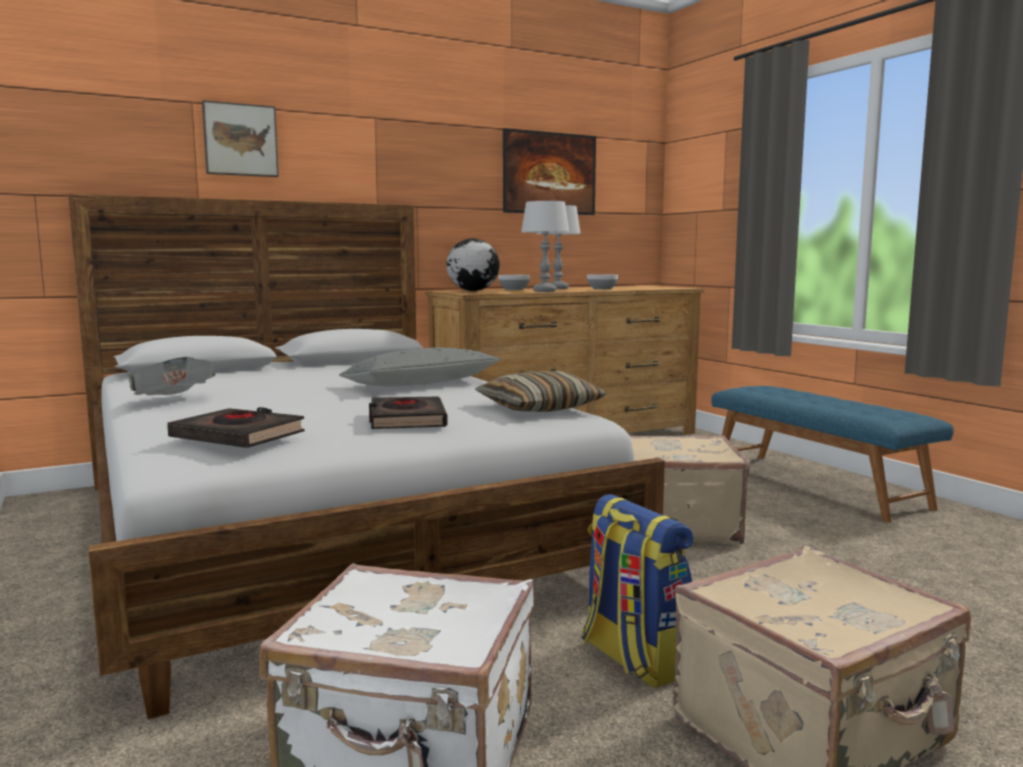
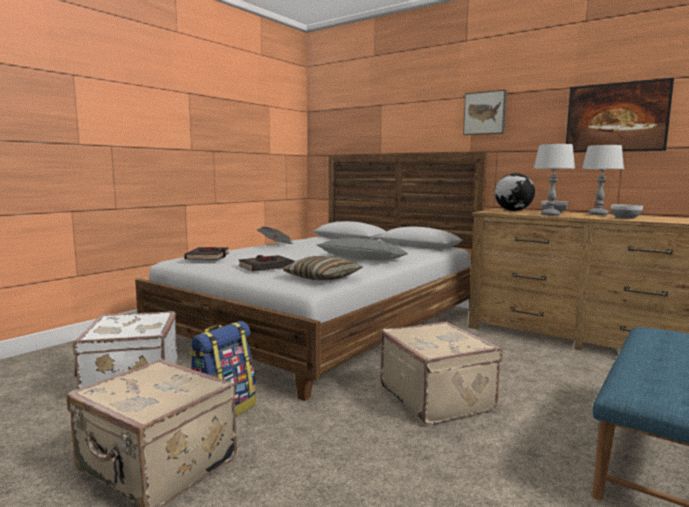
camera: 65 degrees right, 0 degrees up
(240, 140) = (399, 121): picture -> picture (485, 113)

